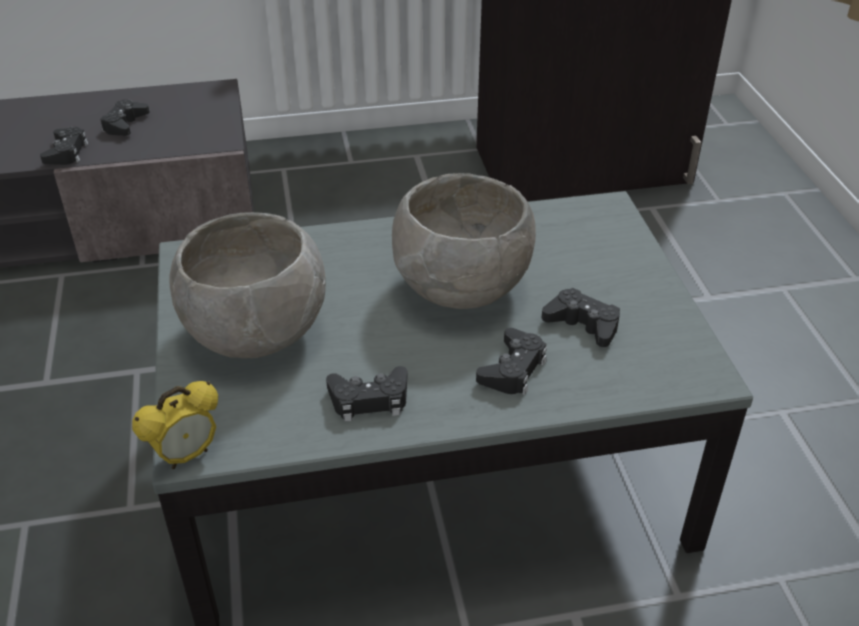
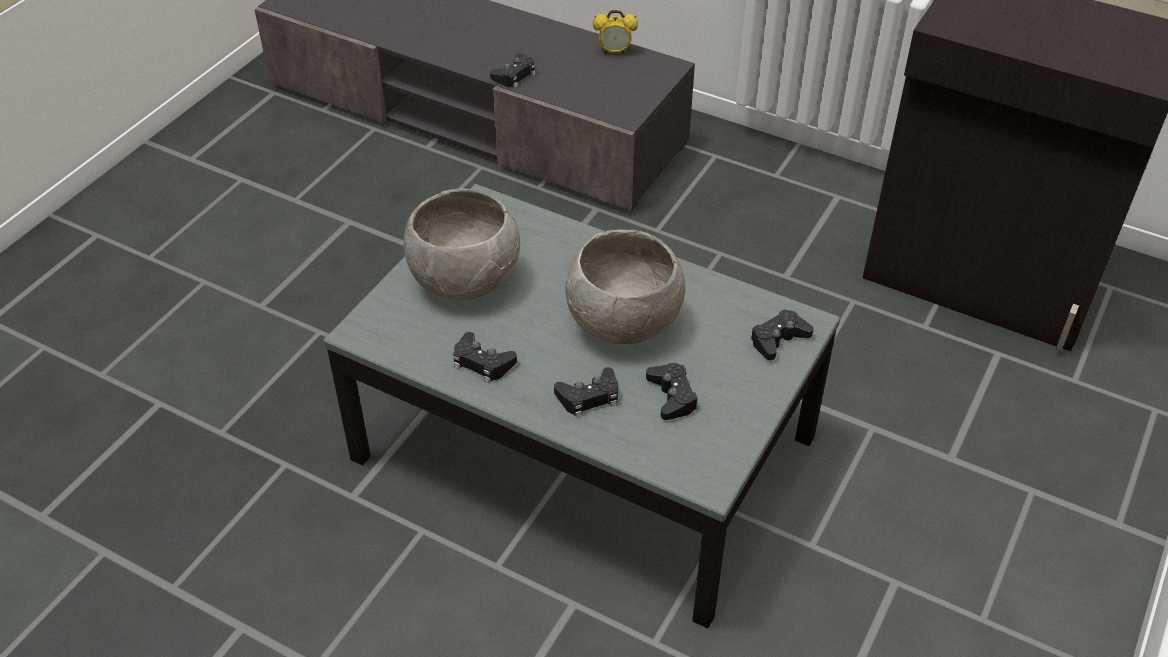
camera: 40 degrees right, 5 degrees up
(125, 124) = (574, 69): black game controller -> black game controller (778, 340)
(186, 455) = (353, 334): alarm clock -> alarm clock (614, 52)

